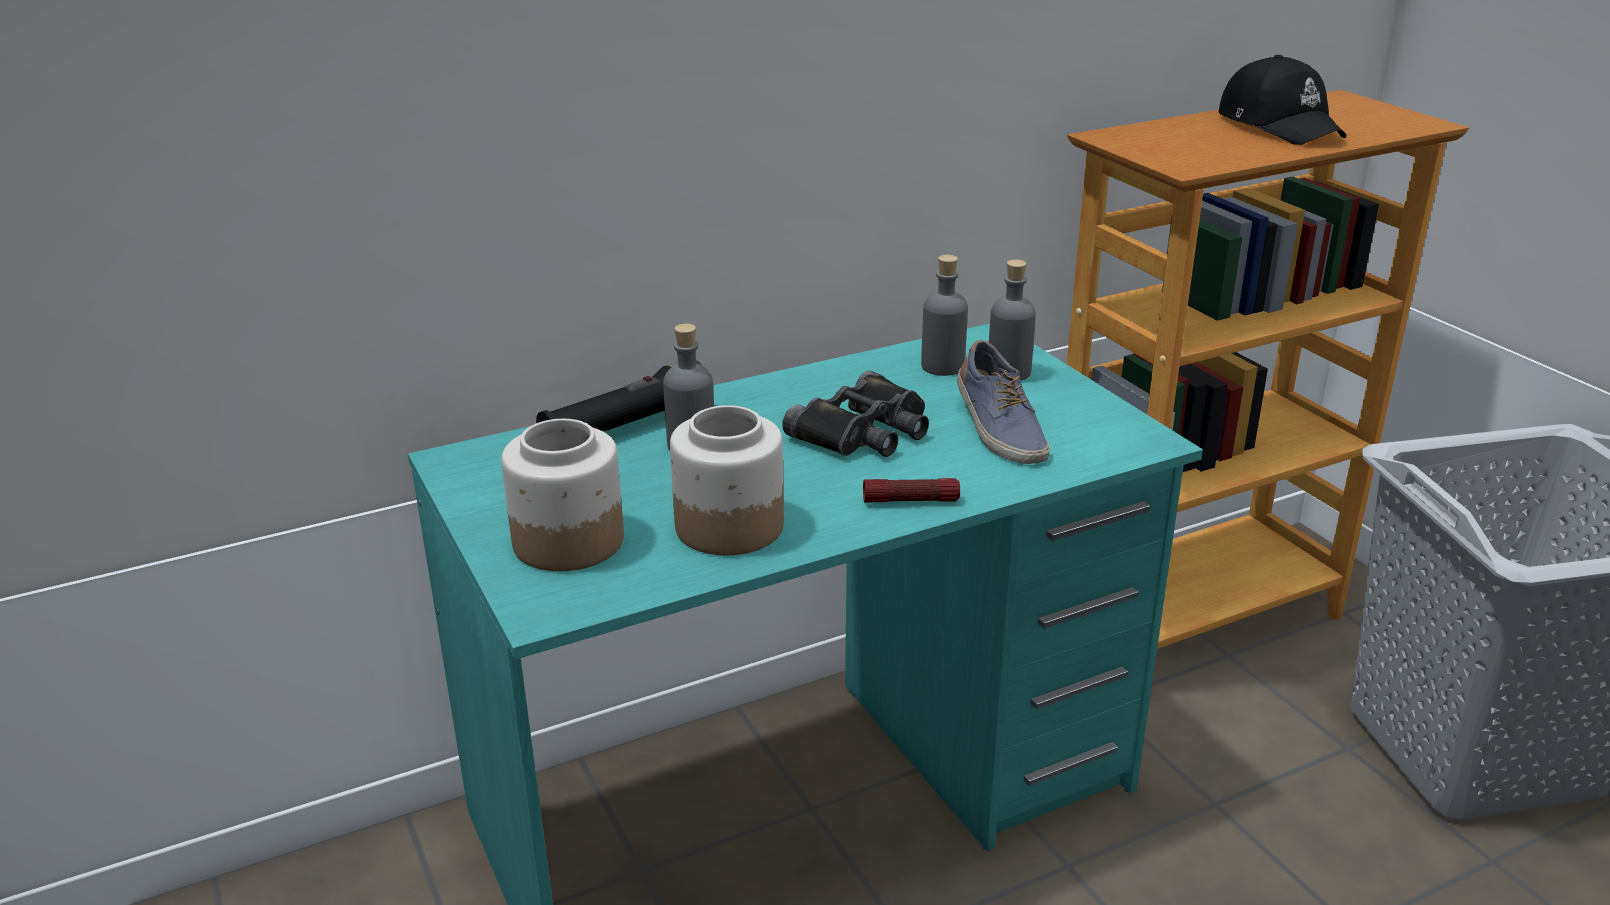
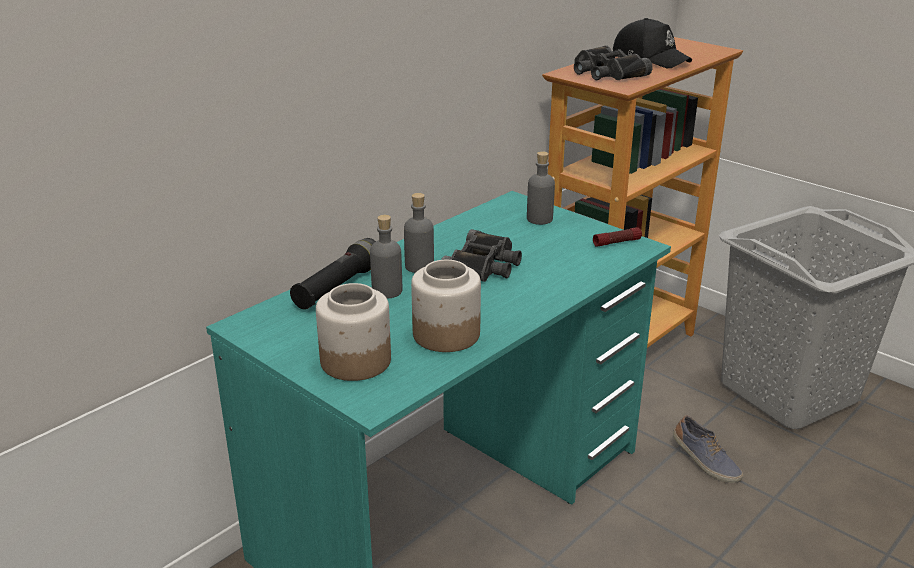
camera: 20 degrees left, 0 degrees up
(910, 501) = (538, 301): flashlight -> flashlight (617, 242)
(942, 366) = (500, 221): grey bottle -> grey bottle (419, 266)
(998, 430) = (557, 253): shoe -> shoe (704, 462)
(1178, 142) = (606, 73): none -> black binoculars

